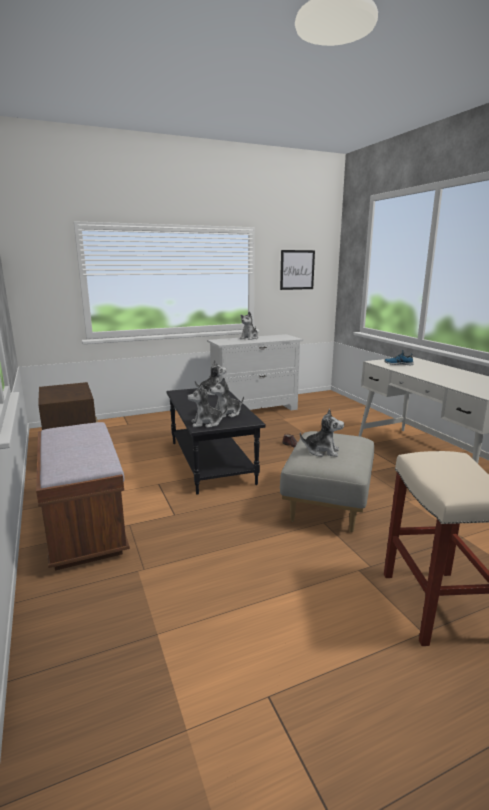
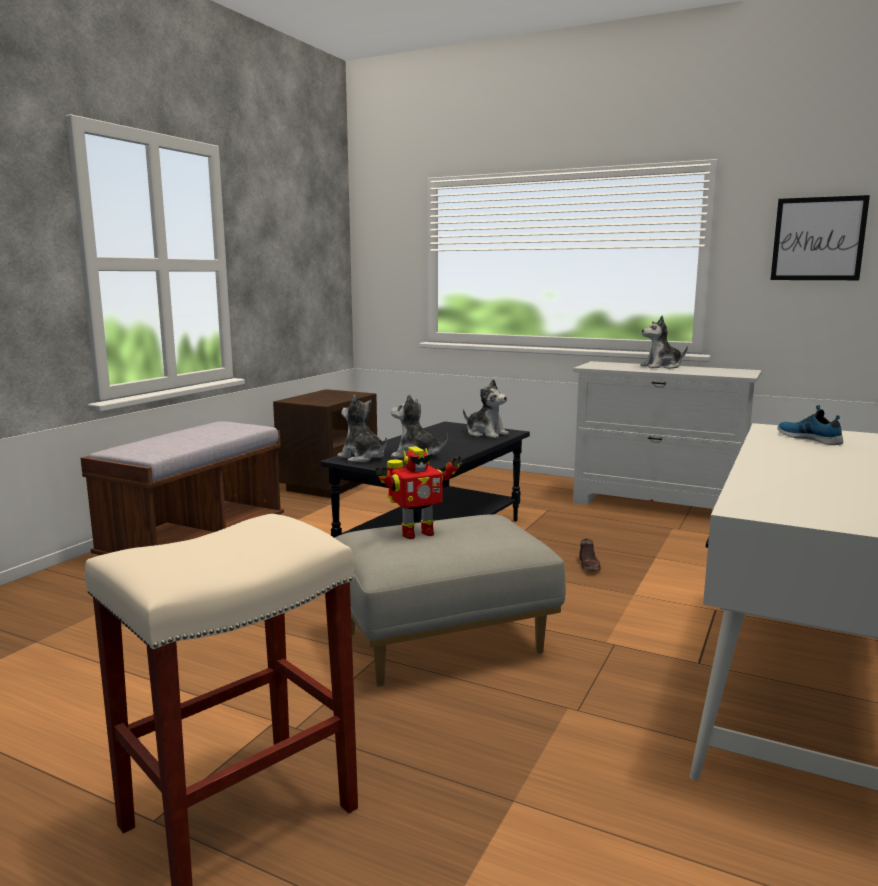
camera: 50 degrees right, 5 degrees down
(322, 451) = (416, 533): plush toy -> toy robot

